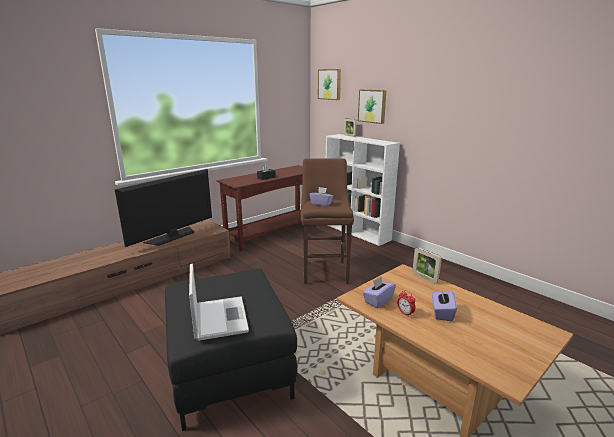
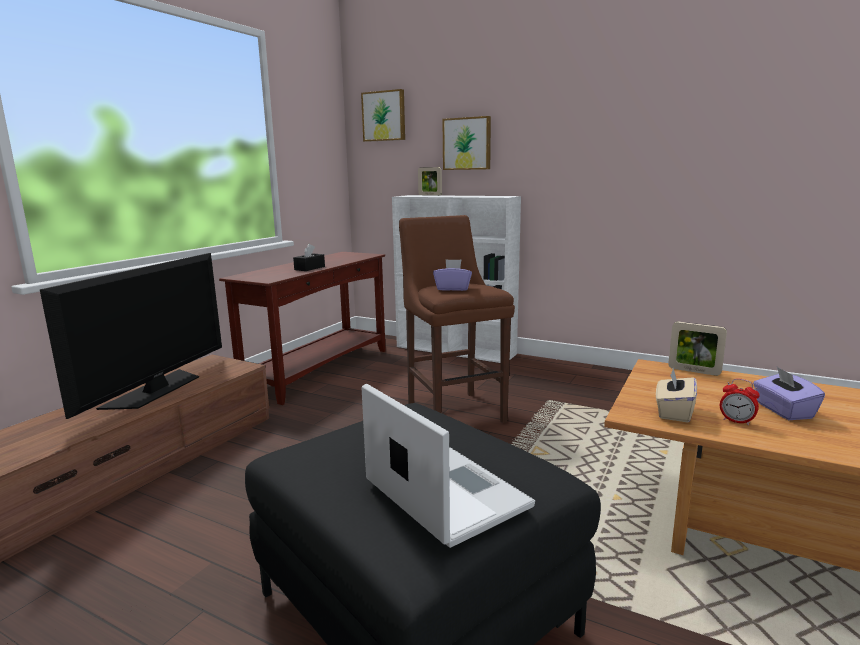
camera: 20 degrees left, 5 degrees down
(378, 300) = (673, 412): purple tissue box -> beige tissue box

